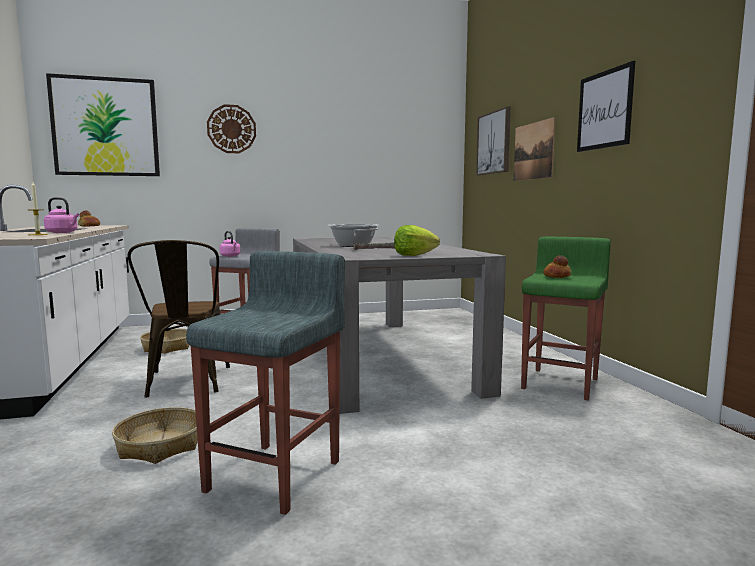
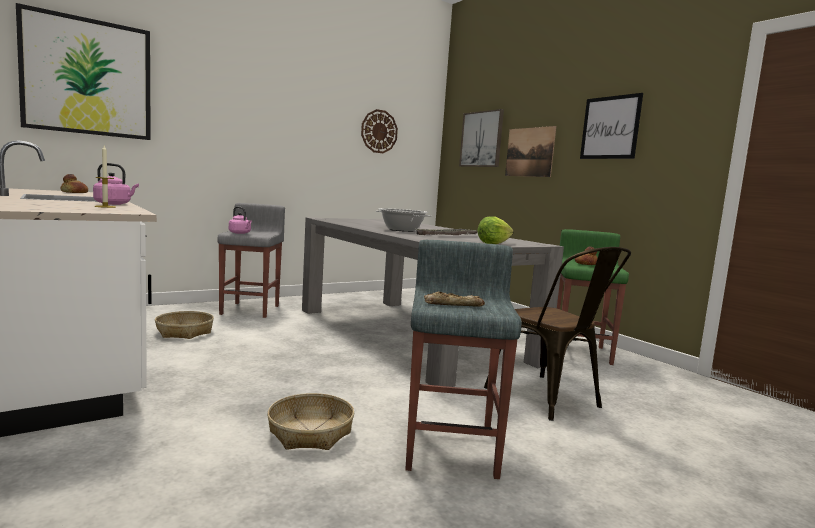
camera: 20 degrees left, 0 degrees up
(186, 383) = (257, 370): brown chair -> brown chair (550, 400)
(231, 129) = (232, 96): wall clock -> wall clock (379, 131)
(245, 319) = (453, 304): none -> bread

